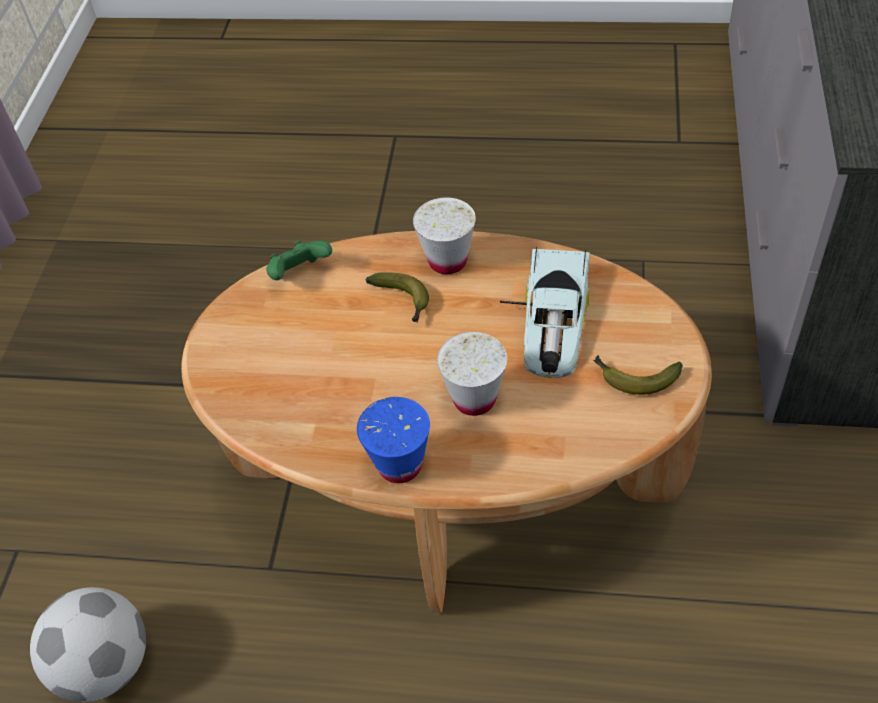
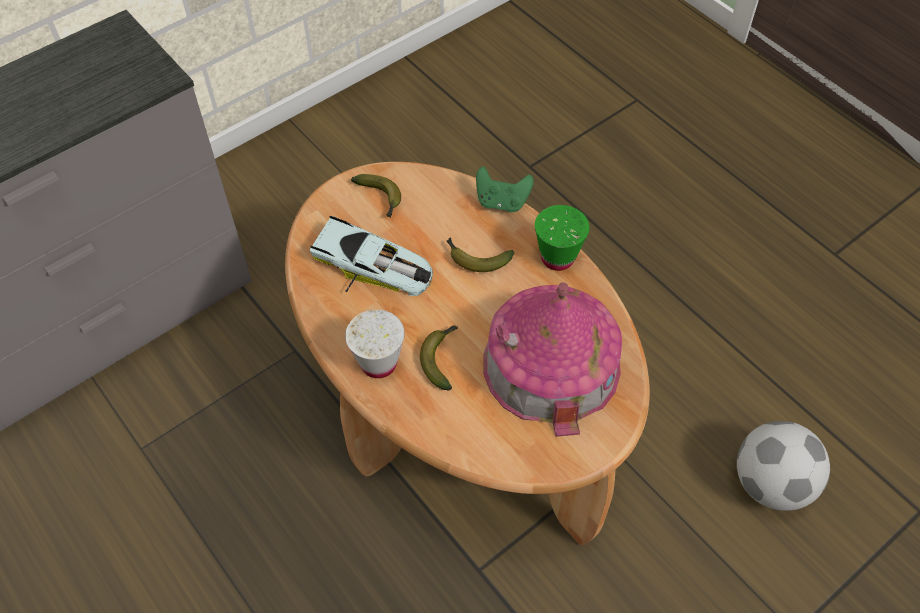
camera: 140 degrees left, 5 degrees up
(299, 274) = (485, 447): green game controller -> green game controller (502, 202)
(306, 367) = (551, 365): none -> toy house
(400, 465) = (557, 257): blue cup -> green cup
(474, 399) = (475, 259): white cup -> banana
(552, 320) = (373, 266): toy car -> toy car turned 60 degrees clockwise

